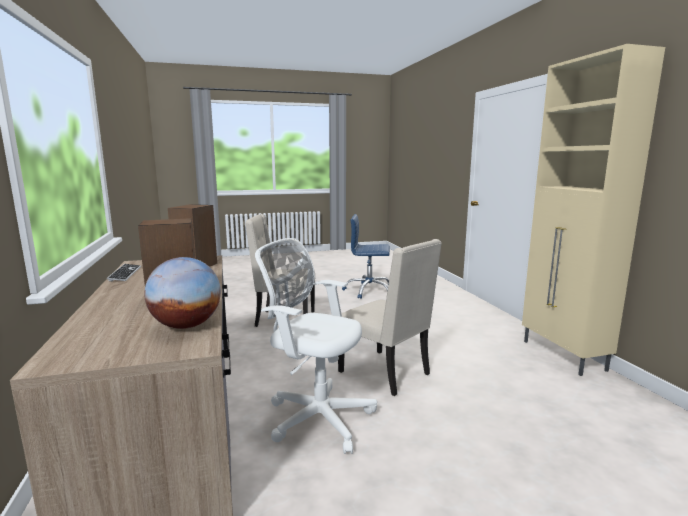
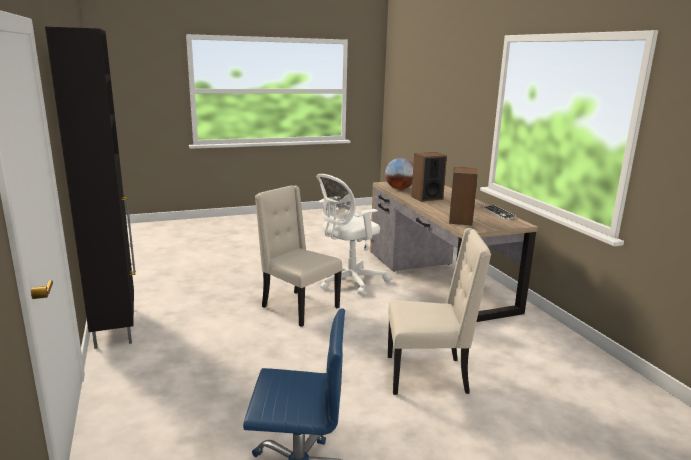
camera: 175 degrees right, 5 degrees up
(316, 416) = (348, 282): white office chair -> white office chair turned 120 degrees clockwise
(563, 356) = (115, 326): beige cabinet -> black cabinet

